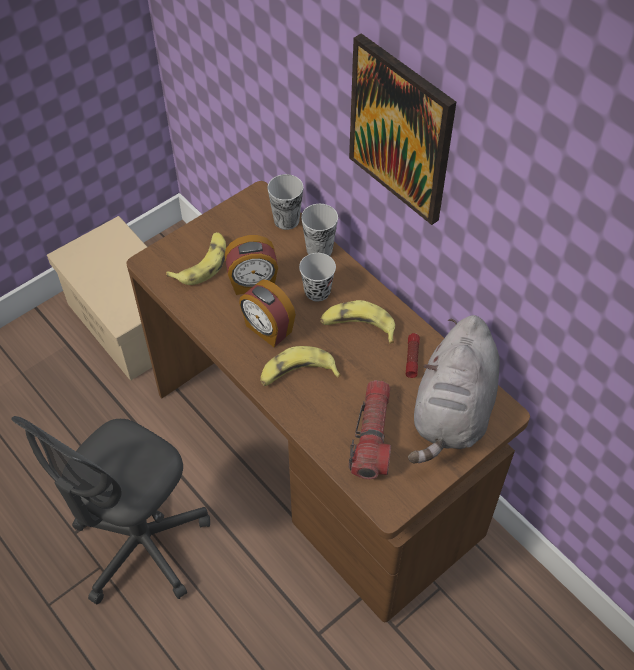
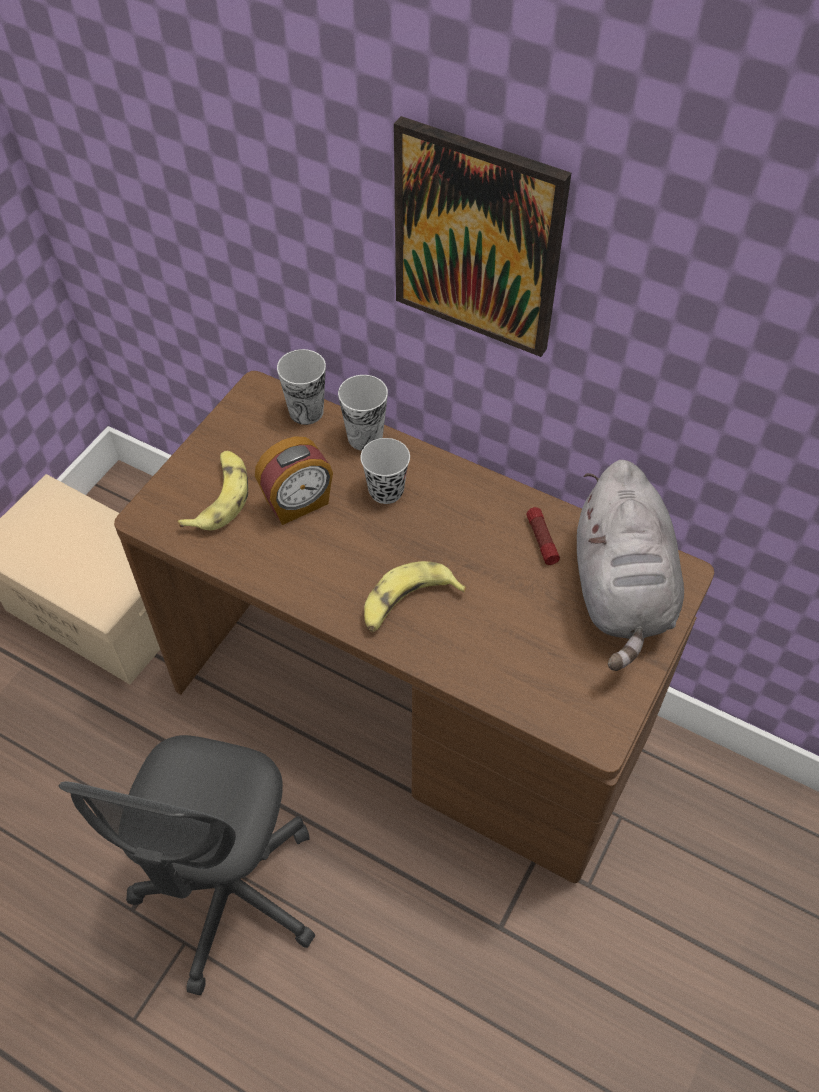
camera: 20 degrees left, 0 degrees up
(268, 329) = (344, 557): alarm clock -> none
(358, 327) = (457, 520): banana -> none
(372, 436) = (538, 653): flashlight -> none

